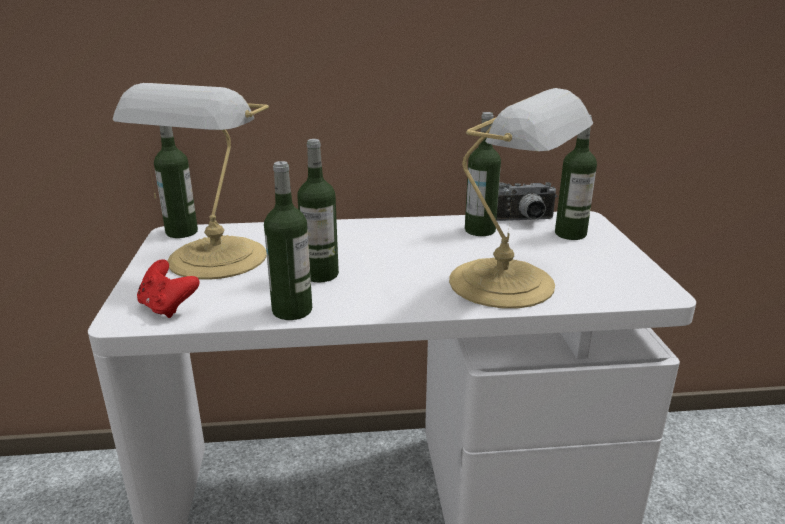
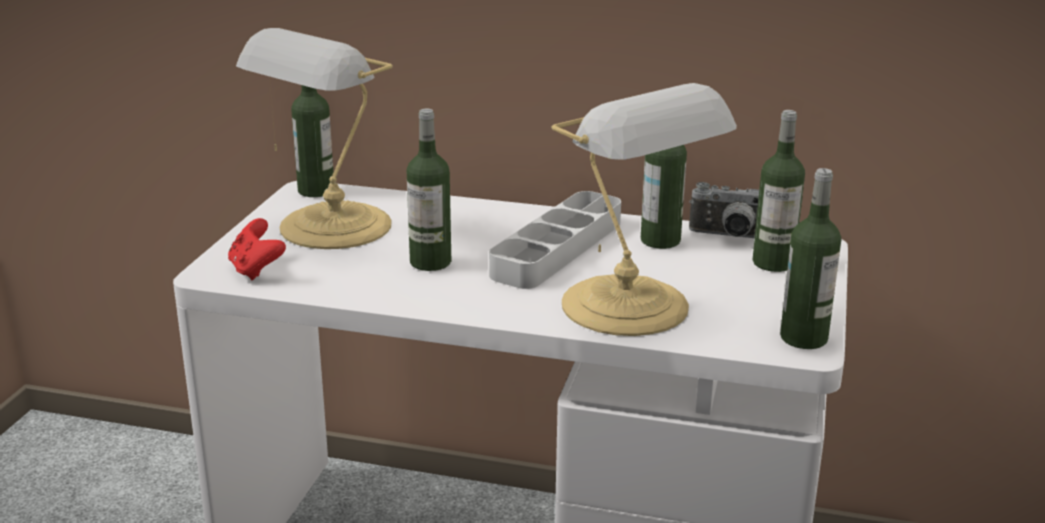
camera: 20 degrees right, 0 degrees up
(292, 310) = (374, 294): bottle -> bottle (803, 338)
(411, 247) = (557, 248): none -> grey tray

